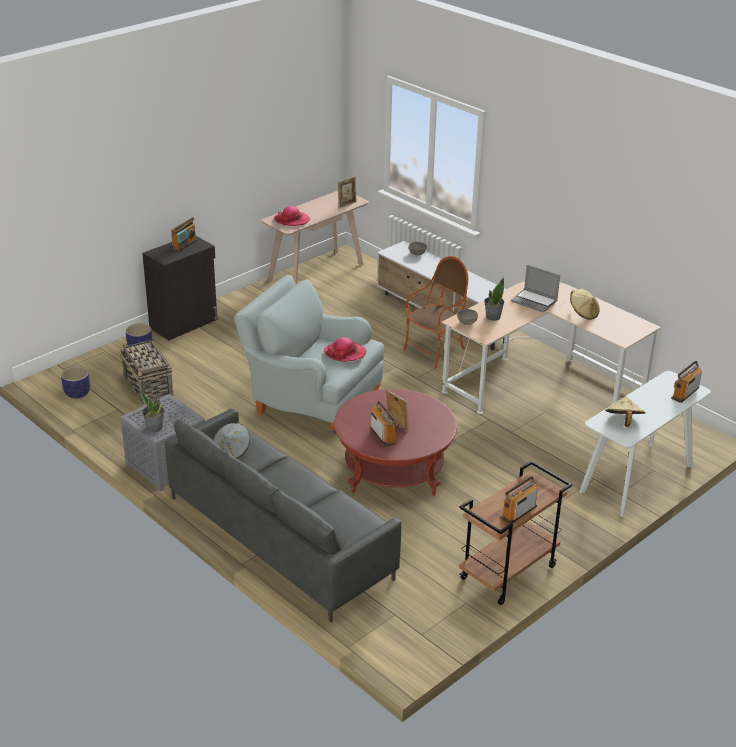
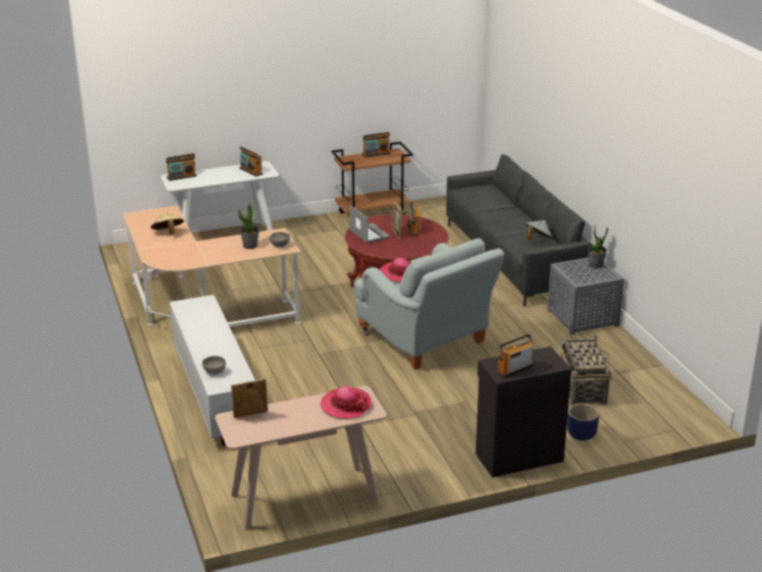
camera: 155 degrees left, 5 degrees down
(77, 393) = (659, 398): planter -> none
(435, 351) = (265, 360): armchair -> none
(535, 301) = (194, 250): laptop -> laptop (368, 234)
(623, 422) = (251, 171): beige hat -> radio

